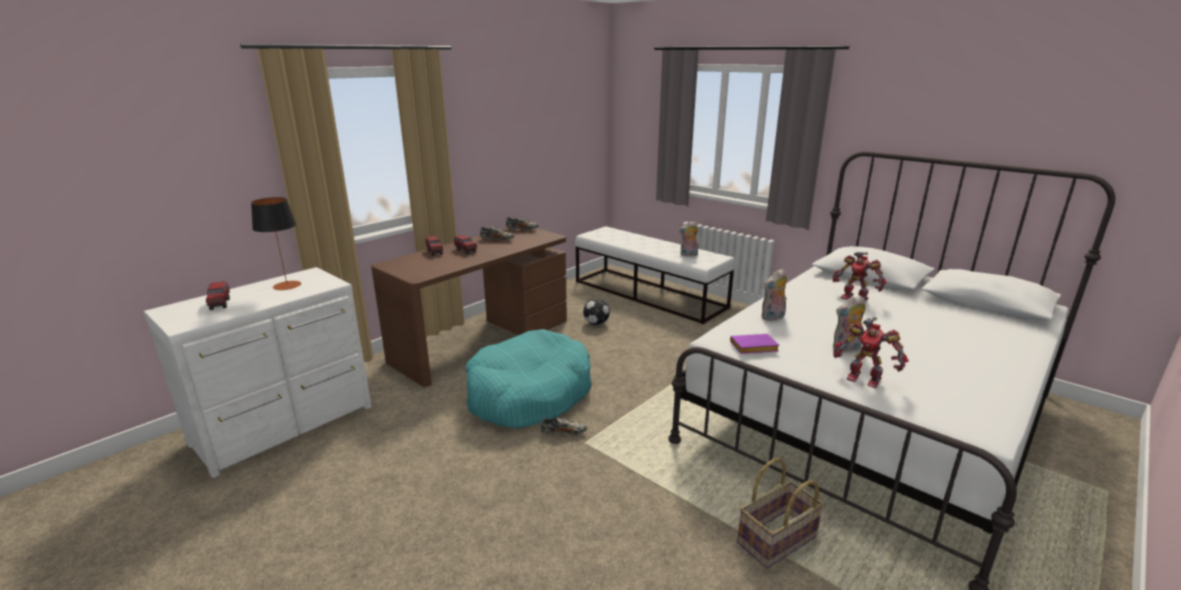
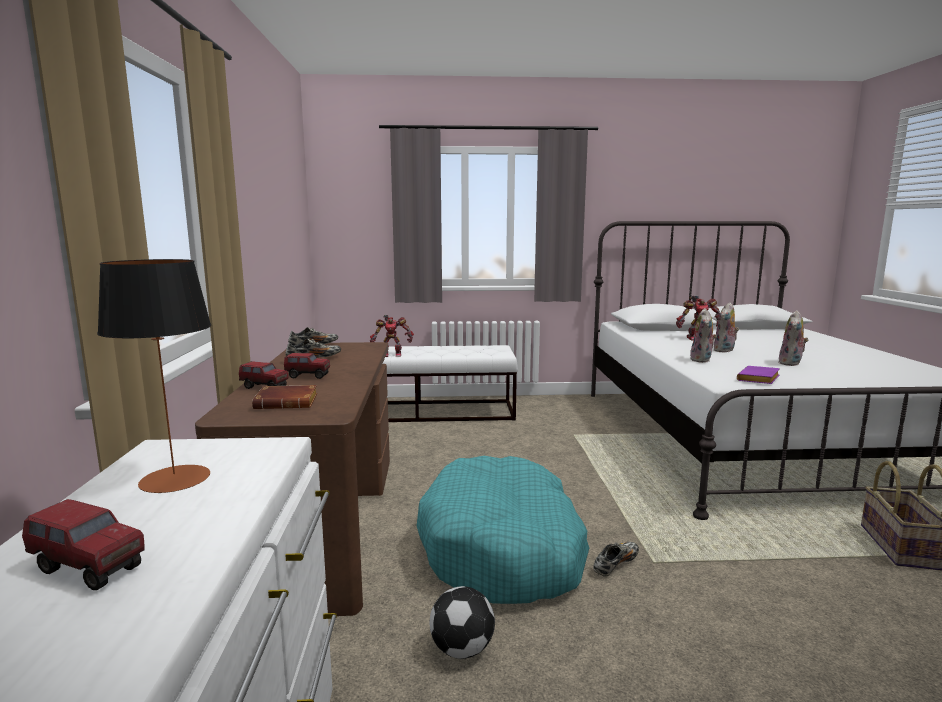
camera: 45 degrees left, 10 degrees down
(420, 264) = (288, 403): none -> brown book
(596, 323) = (423, 453): football -> football (462, 648)
(688, 255) = (472, 351): plush toy -> plush toy (724, 350)
(864, 378) = (852, 374): toy robot -> toy robot (391, 354)

